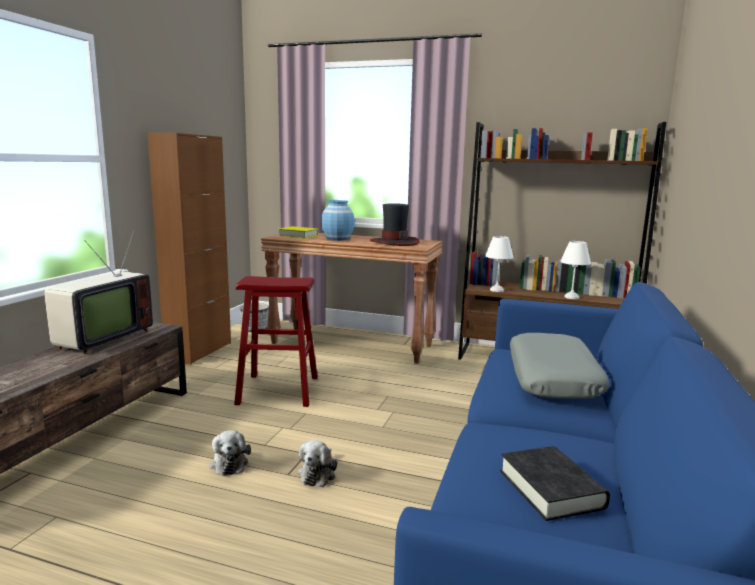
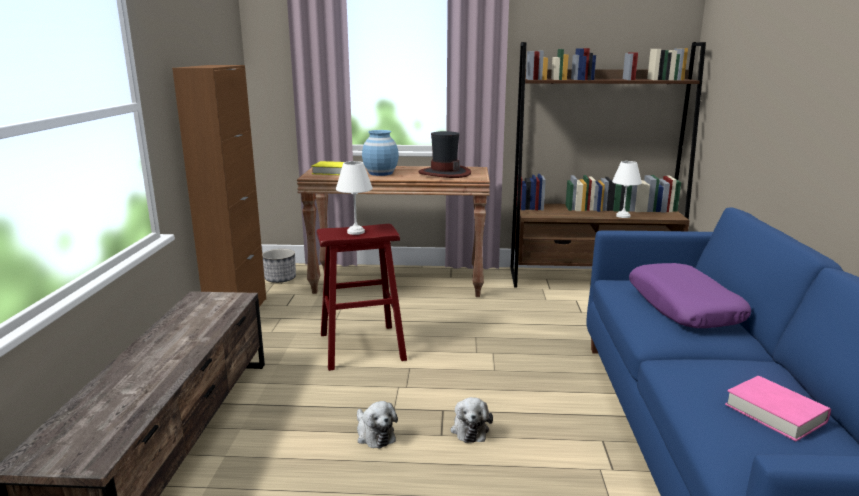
camera: 15 degrees left, 5 degrees up
(100, 339) = (182, 322): television -> none
(497, 290) = (550, 215): white table lamp -> white table lamp (356, 232)
(551, 489) = (775, 413): black book -> pink book
(553, 378) = (684, 307): grey pillow -> purple pillow

